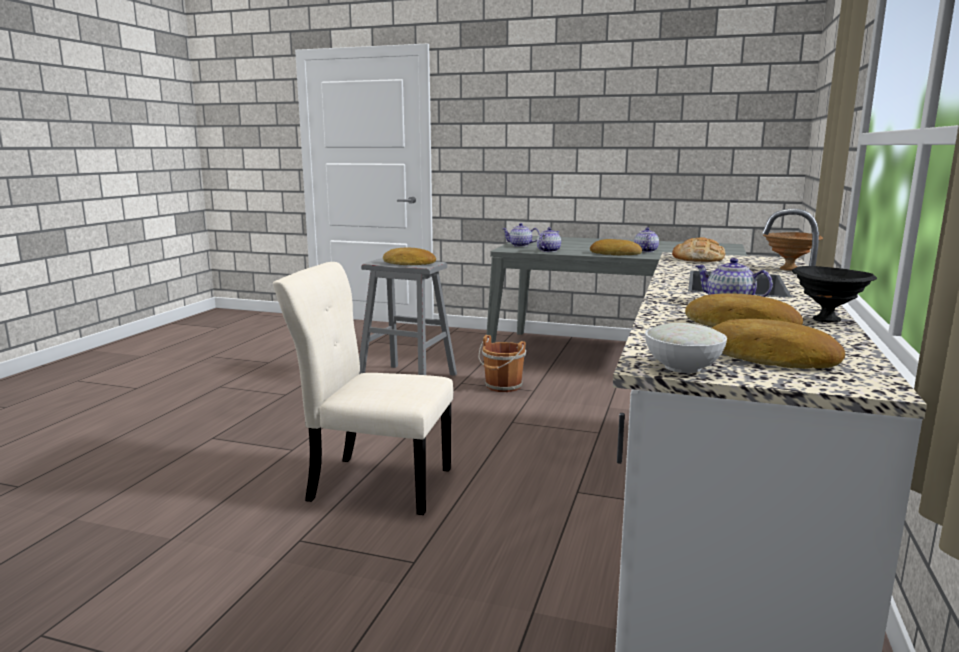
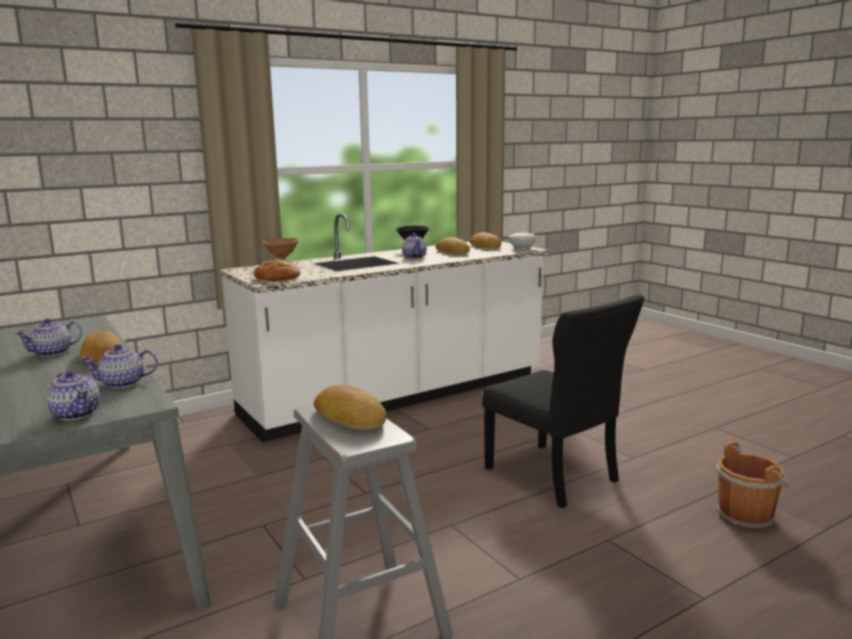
camera: 140 degrees left, 0 degrees up
(375, 483) = (554, 477): beige chair -> black chair
(502, 386) = (277, 547): brown bucket -> brown bucket (747, 516)

